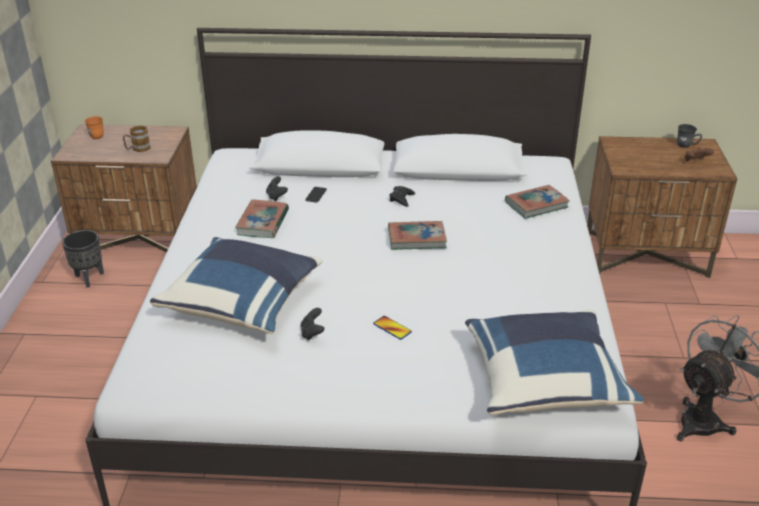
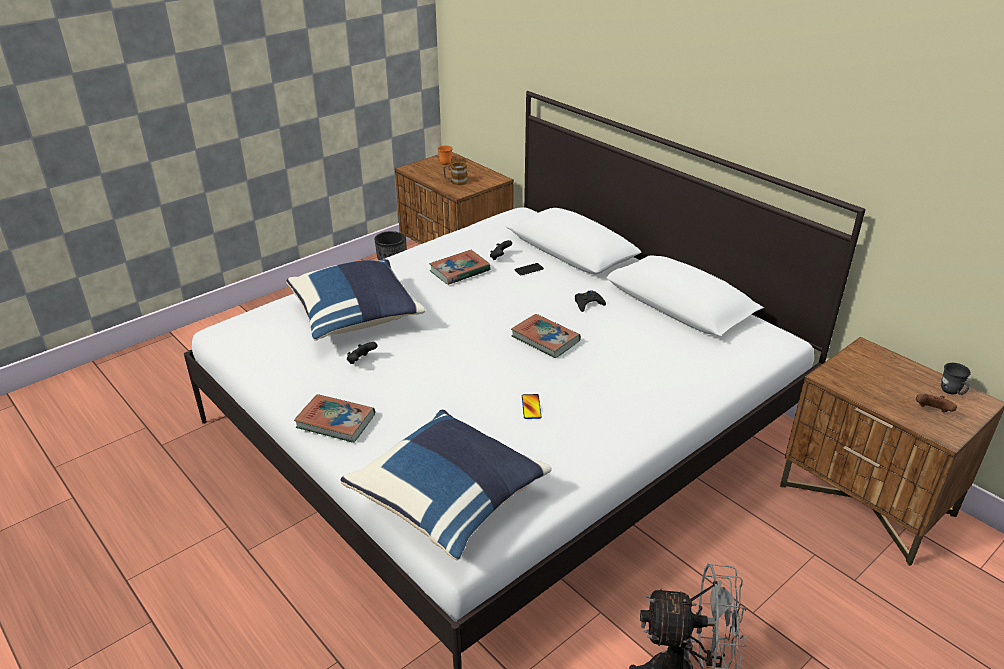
camera: 45 degrees right, 0 degrees up
(392, 328) = (416, 391): phone -> phone (531, 407)
(536, 205) = (696, 367): book -> book (336, 422)

